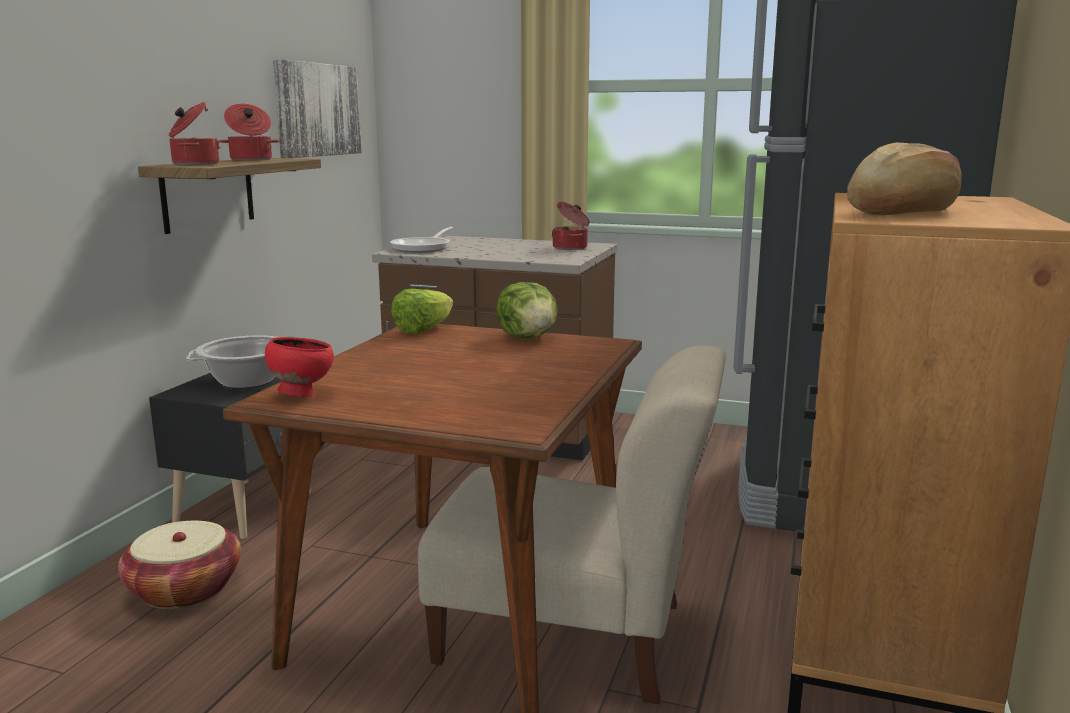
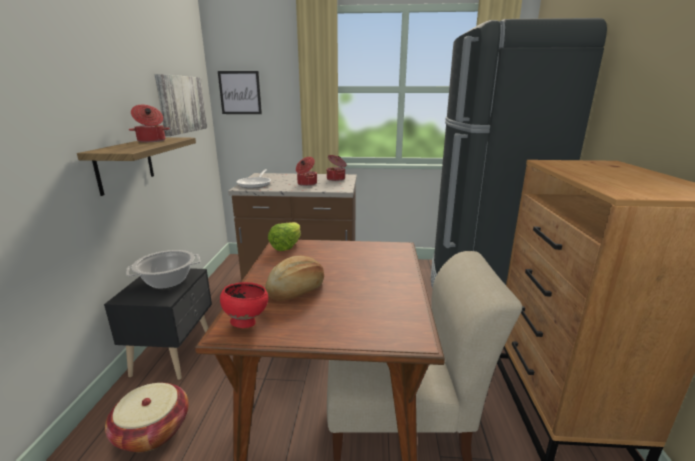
camera: 15 degrees left, 5 degrees up
(194, 164) = (118, 149): cooking pot -> cooking pot (306, 184)
(424, 94) = (240, 93): none -> picture
(528, 337) = (352, 247): lettuce -> none
(902, 212) = (620, 183): bread -> bread (297, 290)

